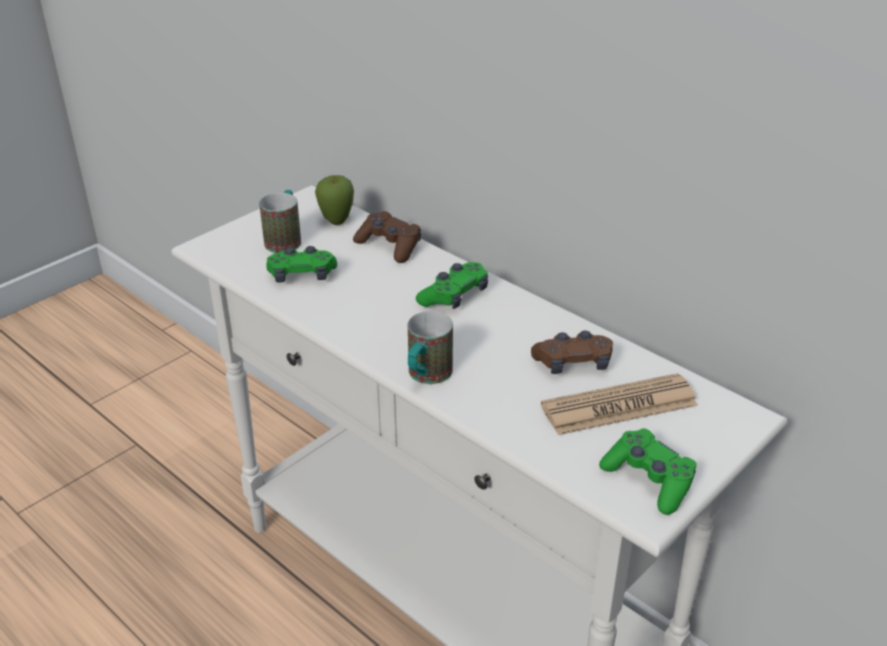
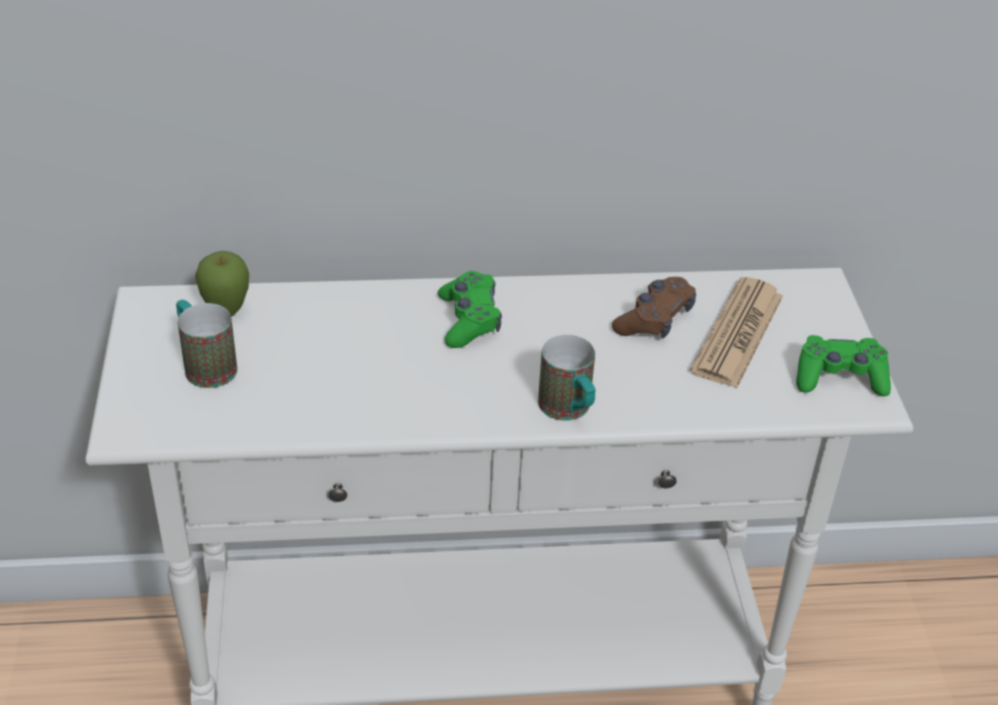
camera: 50 degrees left, 5 degrees up
(302, 275) = (293, 391): green game controller -> none
(389, 246) = (326, 306): brown game controller -> none

